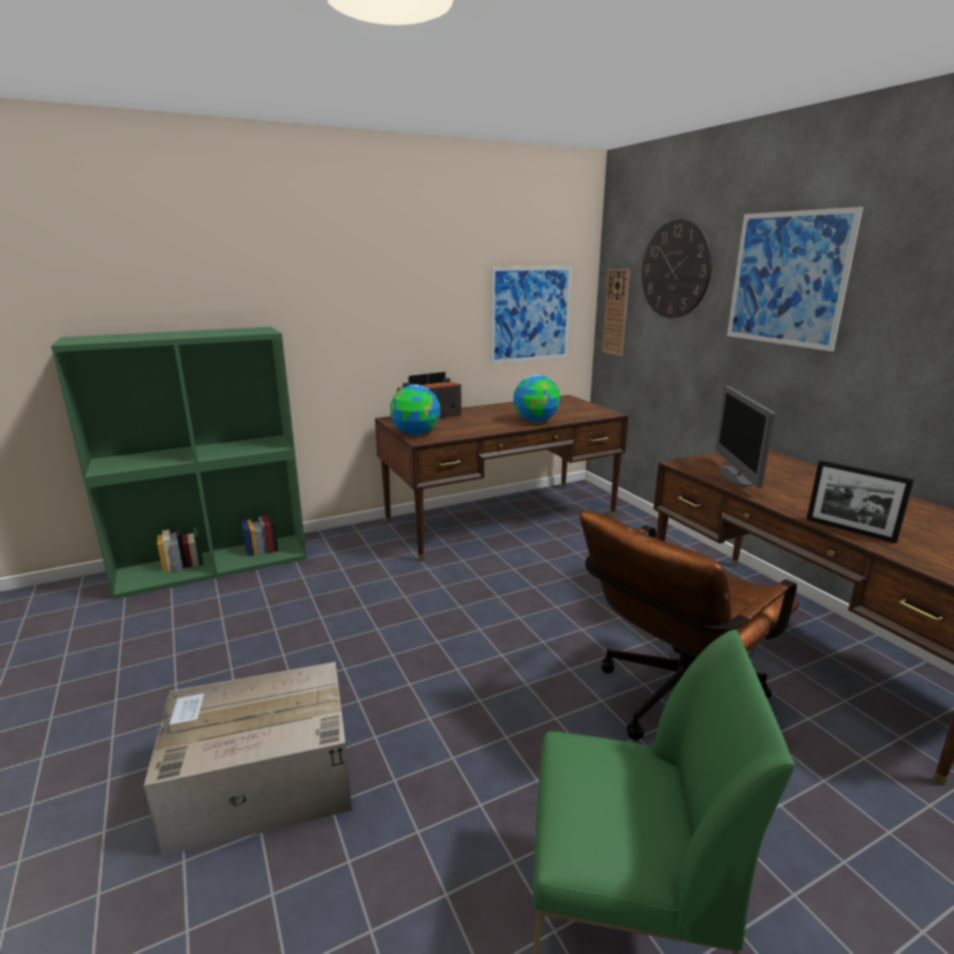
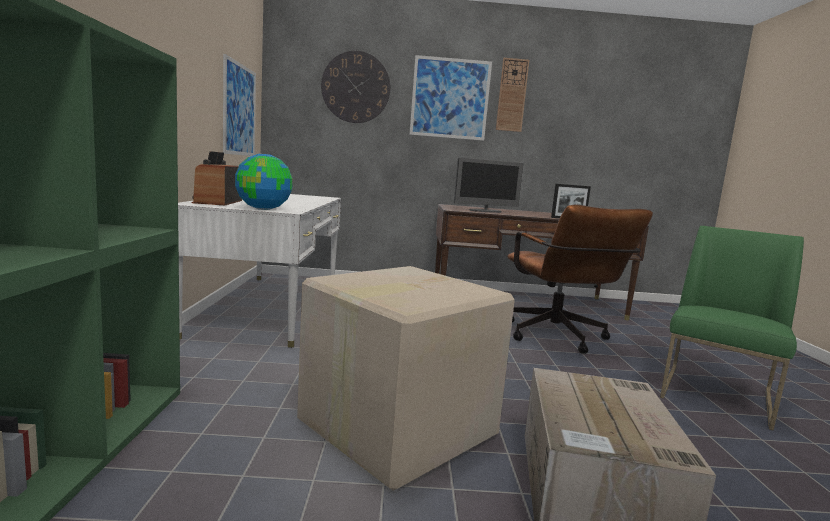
camera: 65 degrees left, 10 degrees down
(312, 650) = (394, 427): none -> cardboard box
(501, 519) = (271, 306): brown desk -> white desk
(536, 421) = (307, 201): globe -> none
(616, 312) = (291, 119): wall clock -> wall clock (512, 95)
(736, 477) = (485, 211): monitor -> monitor turned 45 degrees counterclockwise

